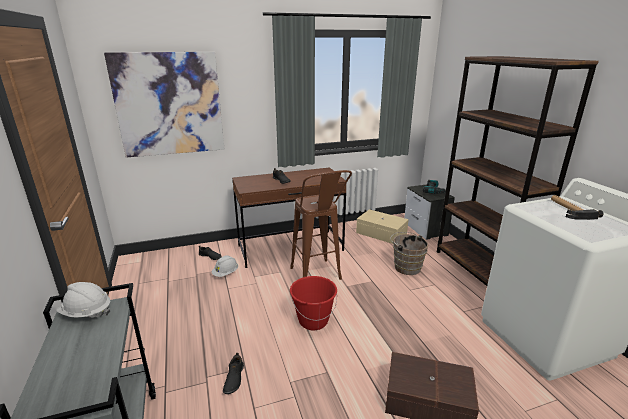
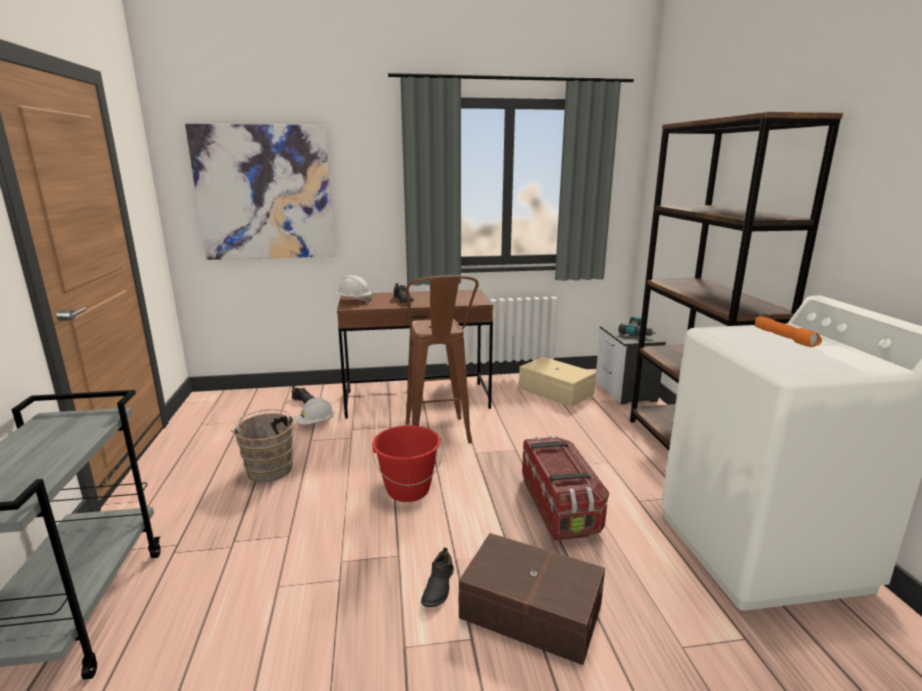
camera: 10 degrees right, 5 degrees down
(86, 313) = (67, 419): white hard hat -> white hard hat (353, 301)
(233, 379) = (267, 548): black shoe -> black shoe (438, 587)
(405, 266) = (574, 435): brown bucket -> brown bucket (269, 468)
(416, 321) = (560, 506): none -> storage box
(568, 210) = (785, 338): hammer -> orange flashlight

